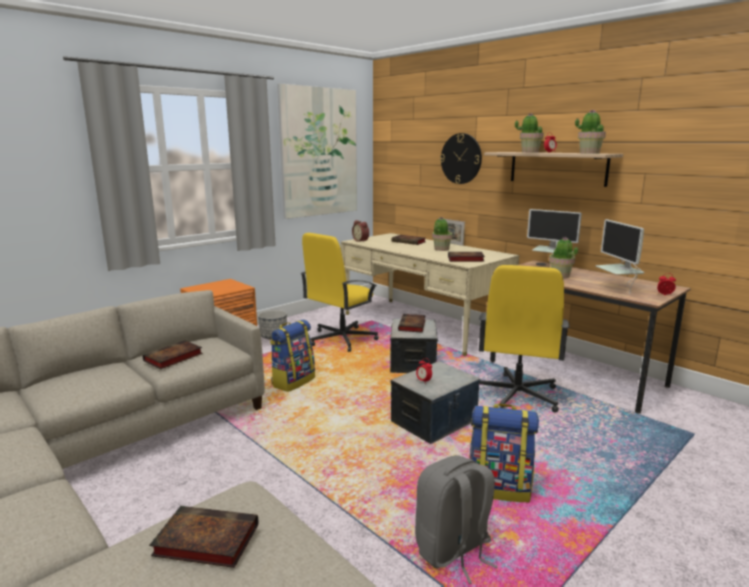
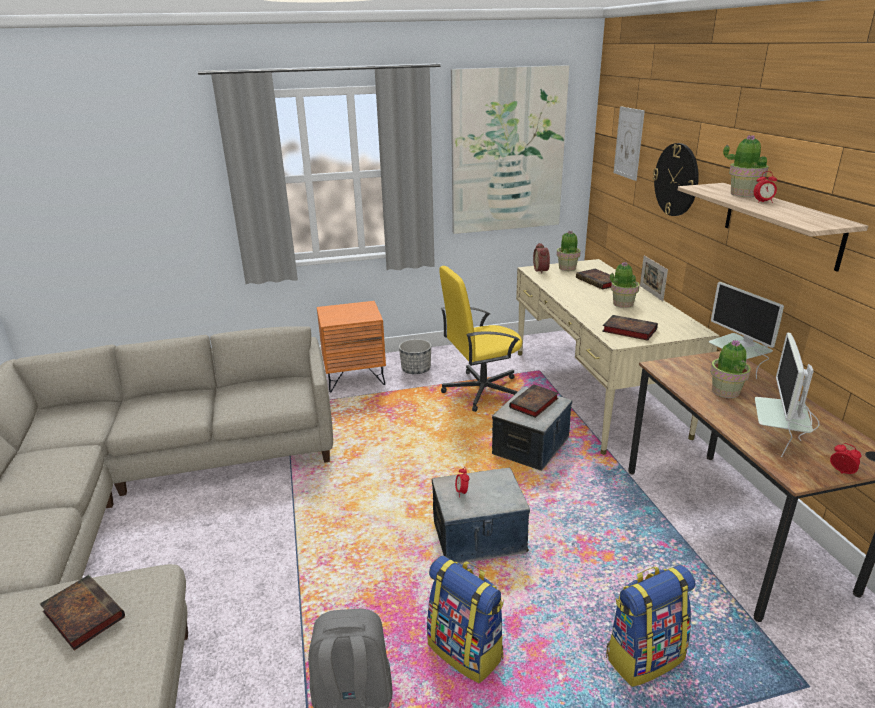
camera: 30 degrees right, 10 degrees up
(172, 358) = (243, 397): book -> none
(293, 381) = (385, 436): backpack -> backpack (644, 656)
(410, 142) = (628, 143): none -> picture
(516, 395) = (610, 534): yellow office chair -> none
(589, 153) = (802, 220): potted plant -> potted plant (567, 268)

